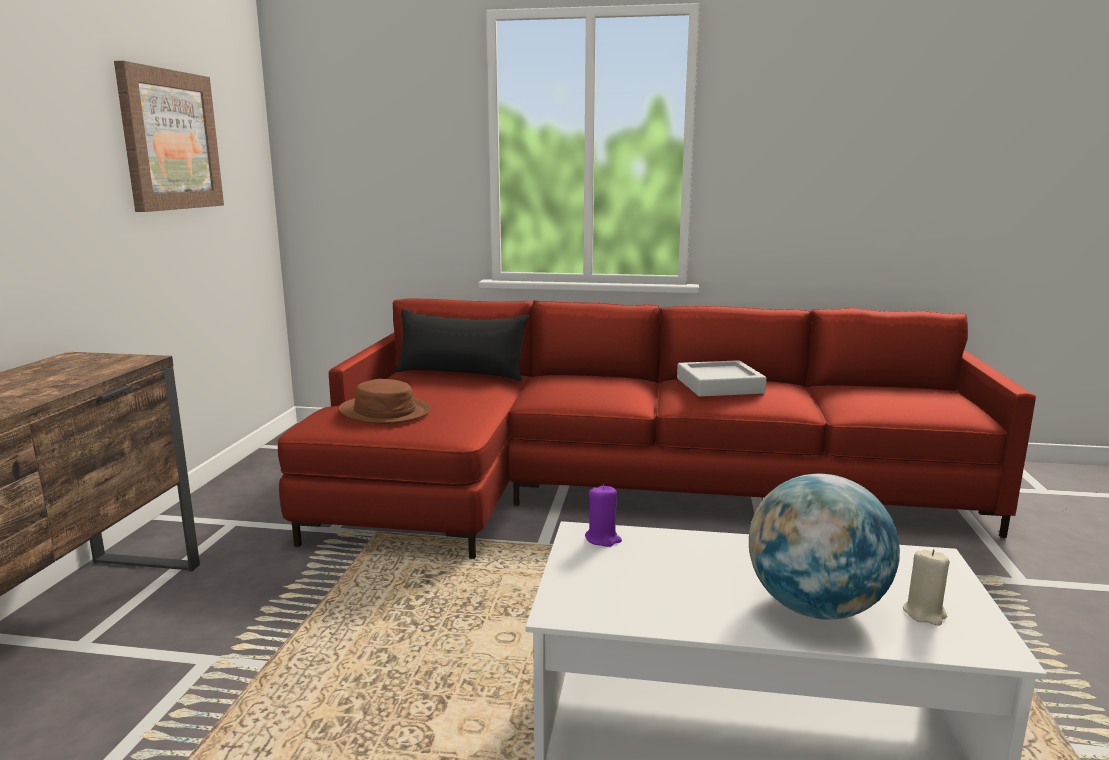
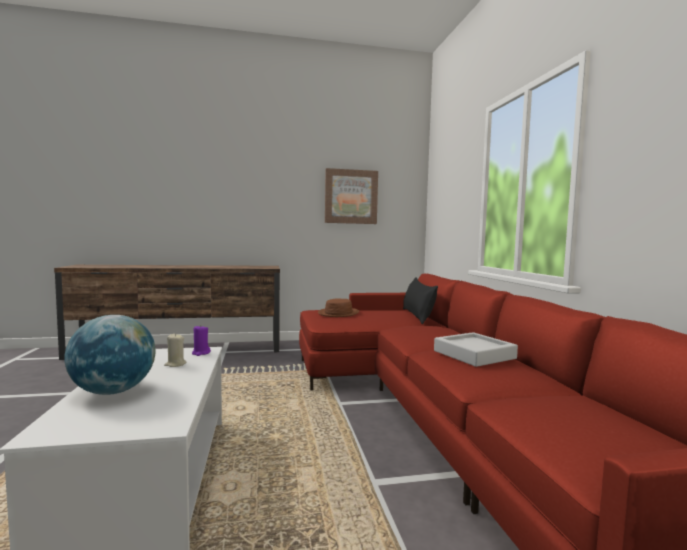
camera: 70 degrees right, 10 degrees down
(924, 613) = (92, 417): beige candle -> beige candle (175, 364)

